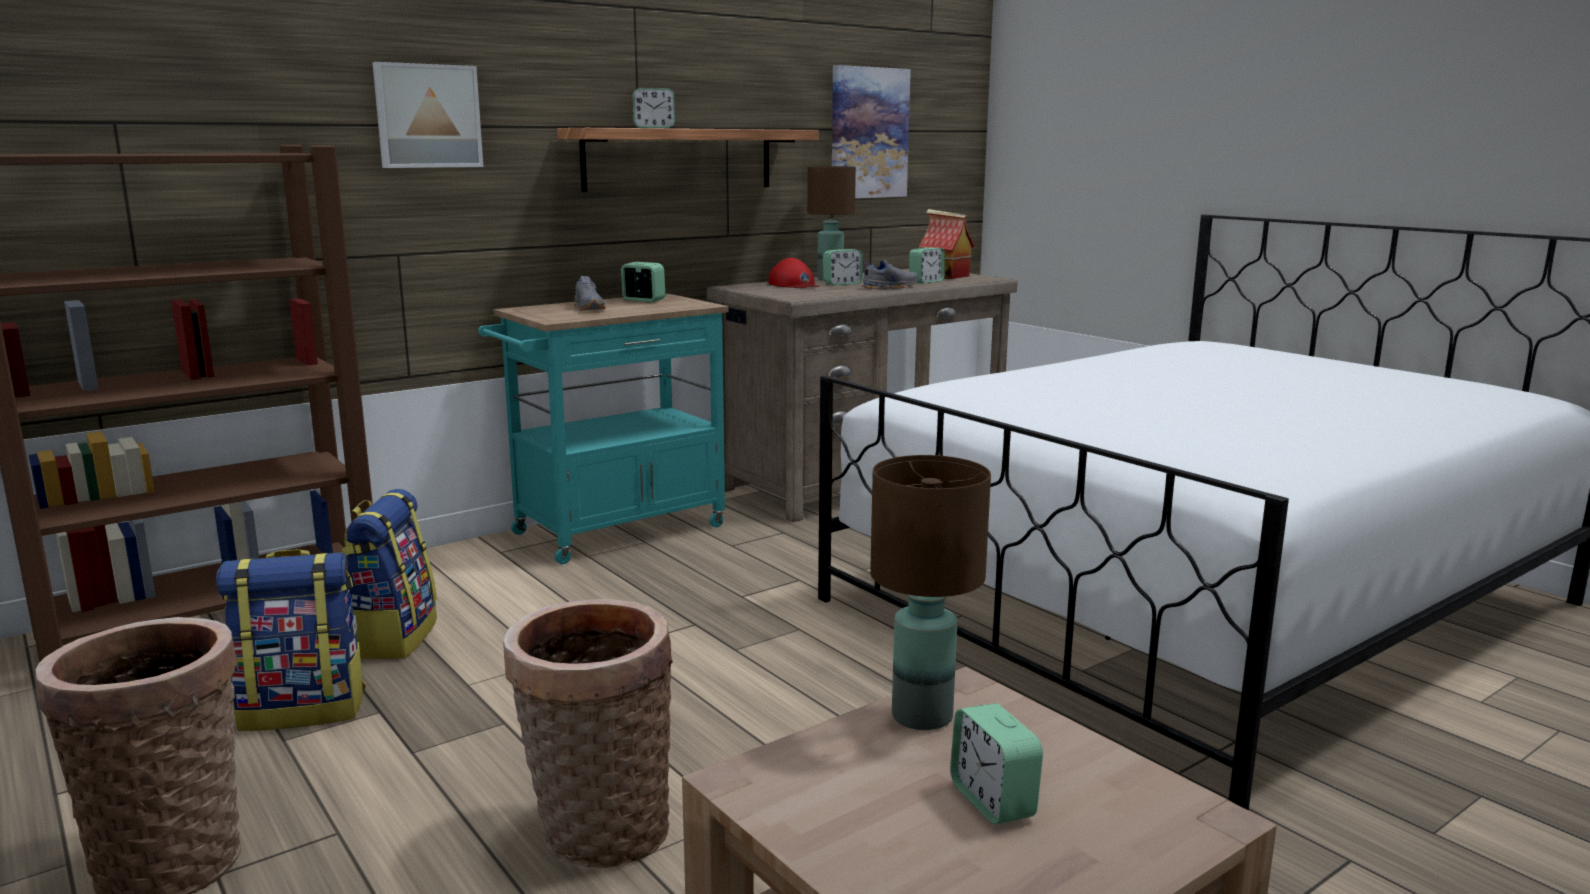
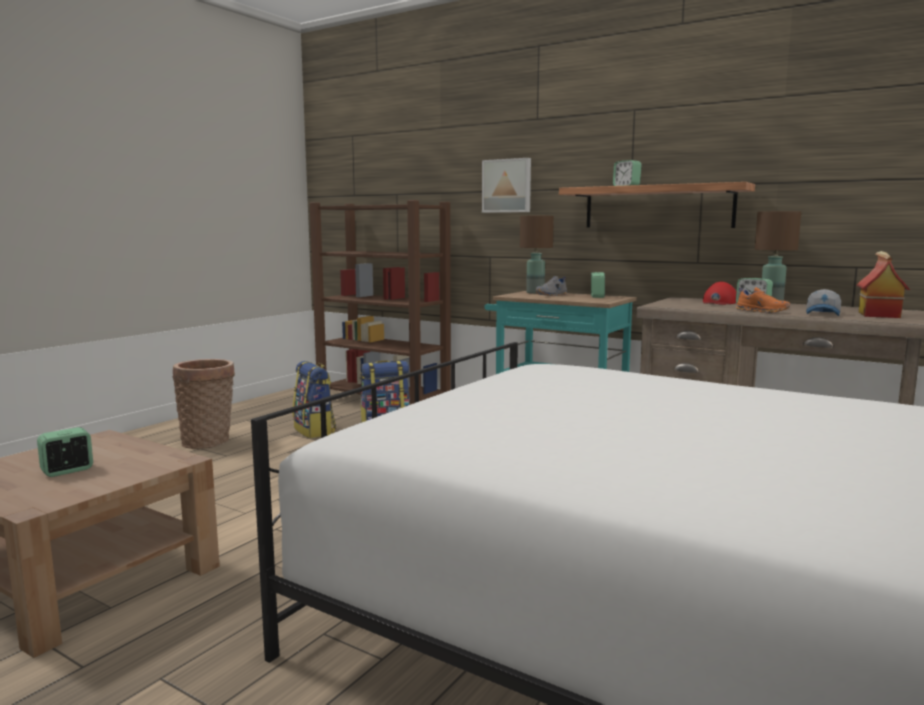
camera: 70 degrees right, 5 degrees down
(597, 832) = (230, 491): basket -> none
(868, 133) = (855, 183): picture -> none
(889, 287) = (762, 311): grey shoe -> orange shoe
(922, 715) = (154, 455): brown table lamp -> brown table lamp (535, 293)
(926, 282) = (823, 314): alarm clock -> cap

